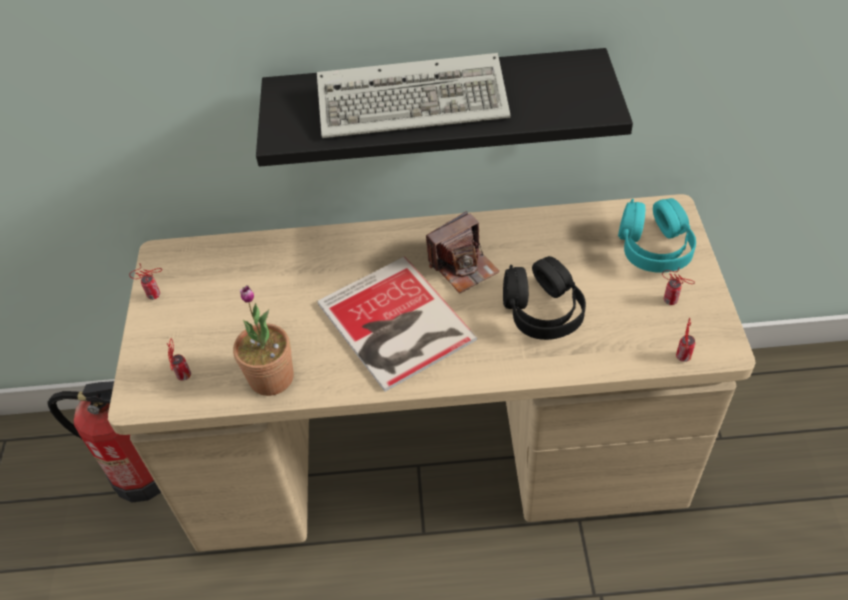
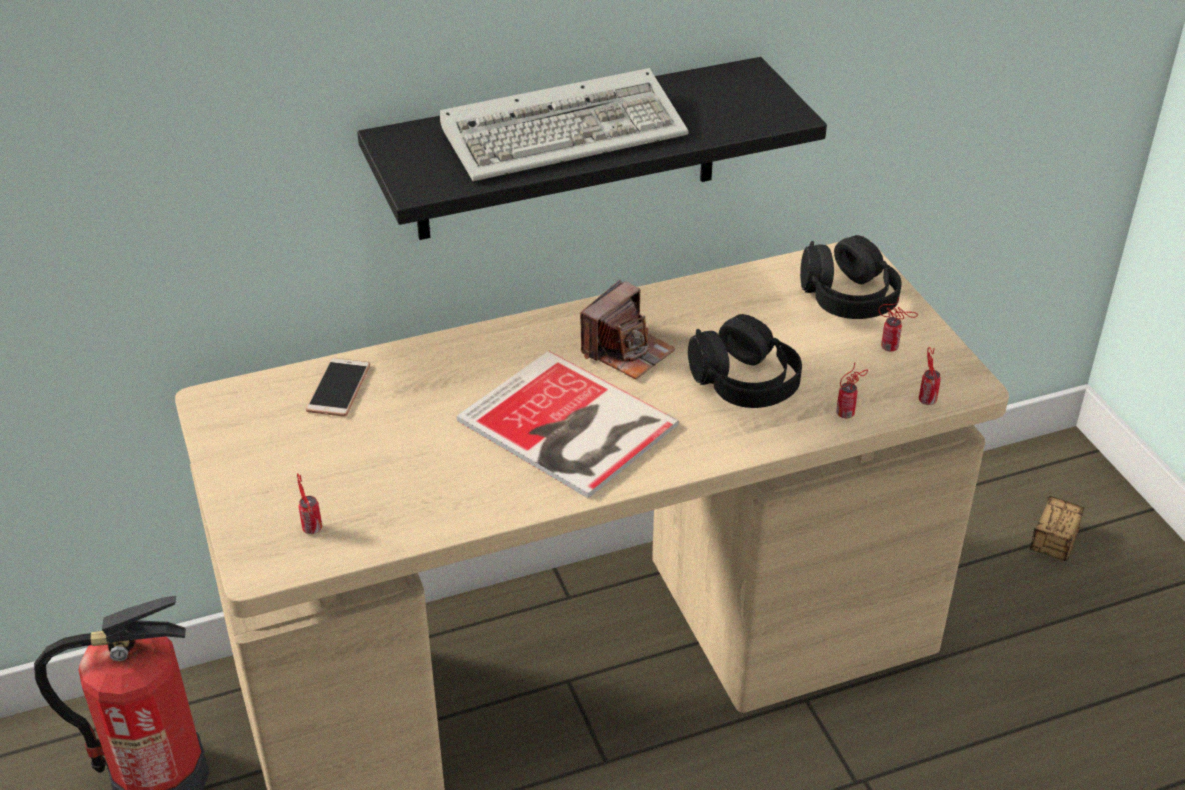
camera: 20 degrees left, 10 degrees down
(156, 295) = (226, 447): can -> can (846, 413)
(248, 260) = (338, 388): none -> phone
(271, 377) = (433, 510): potted plant -> none
(654, 247) = (848, 297): turquoise headphones -> black headphones
(797, 450) = (1044, 563): none -> storage box

